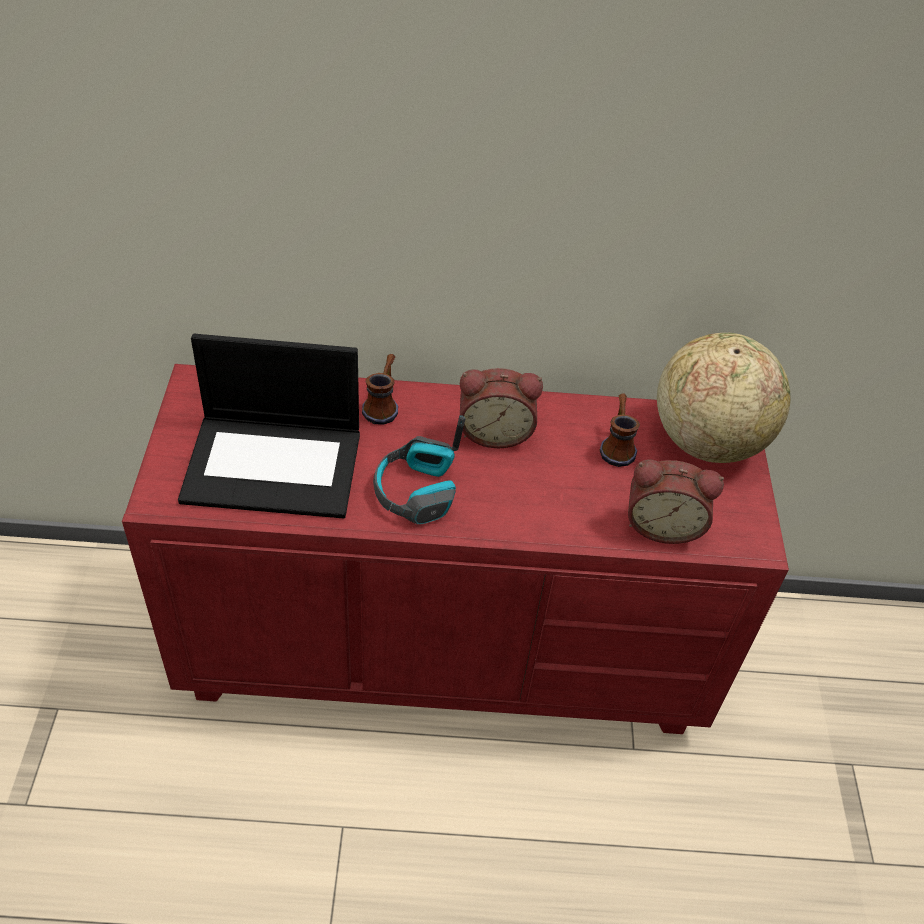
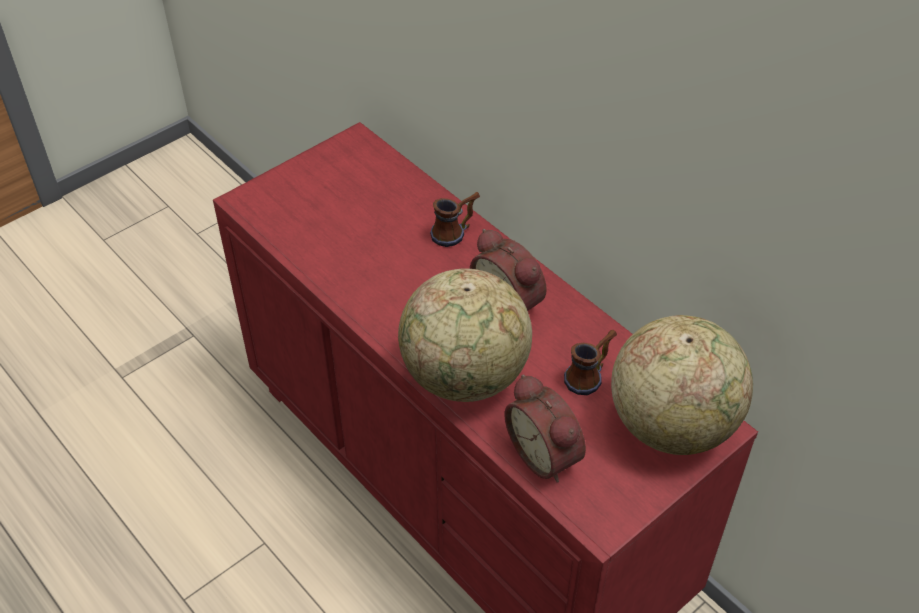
camera: 50 degrees right, 0 degrees up
(275, 465) = (337, 225): laptop -> none
(417, 492) = (401, 304): headphones -> none
(538, 512) = (465, 377): none -> globe

